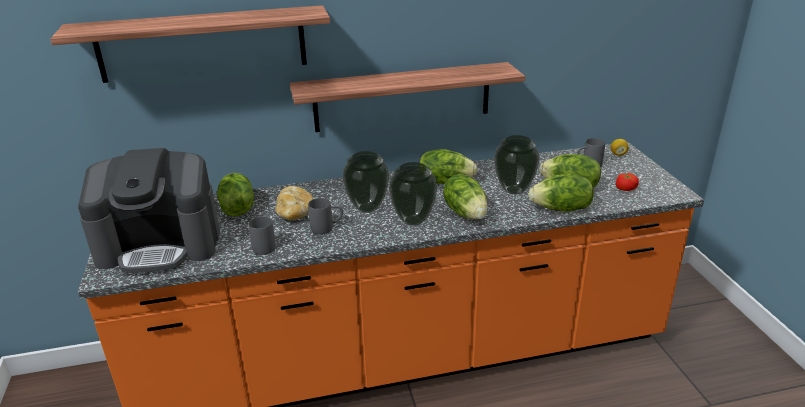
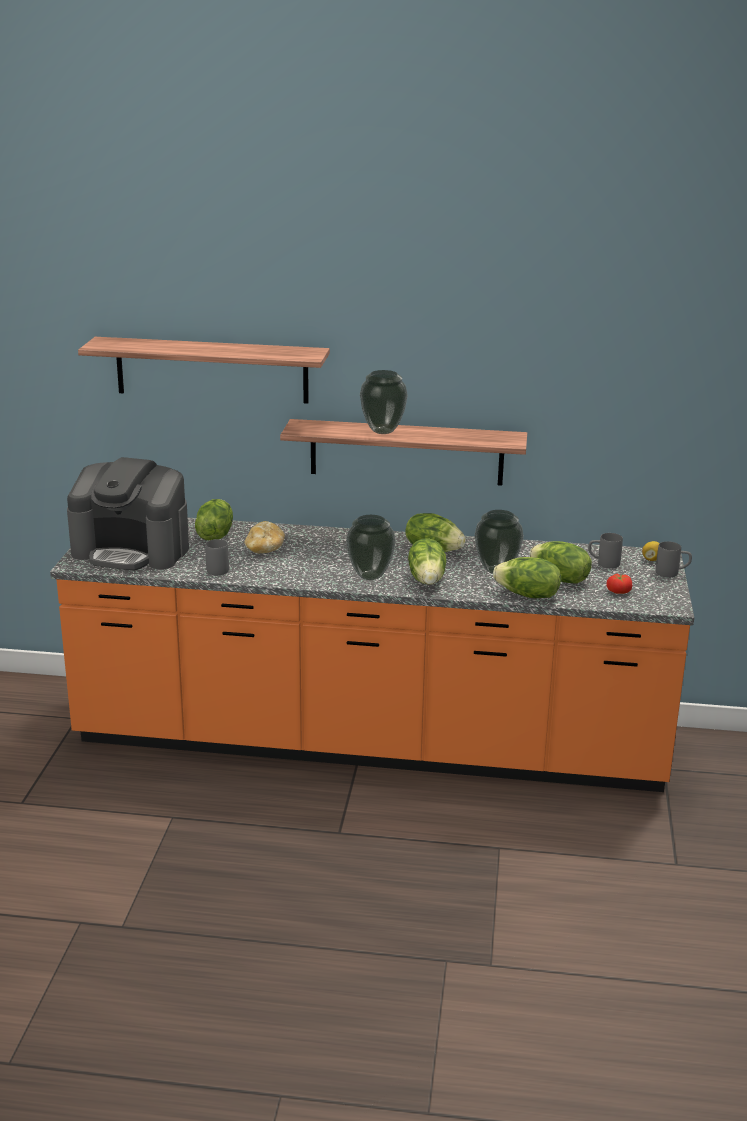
camera: 20 degrees right, 5 degrees down
(327, 228) = (285, 566): grey mug -> grey mug (672, 573)
(367, 208) = (335, 558): vase -> vase (382, 431)

